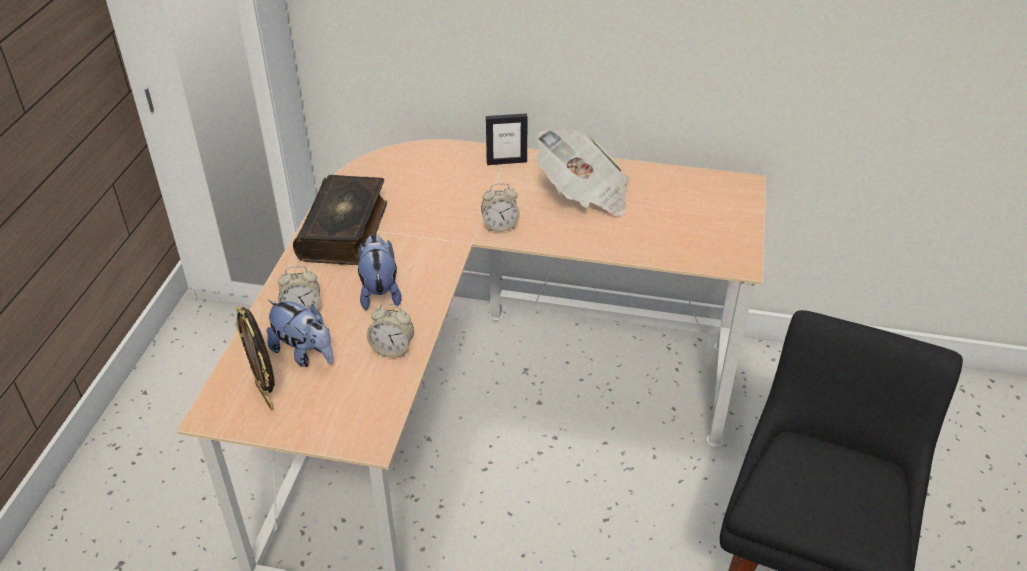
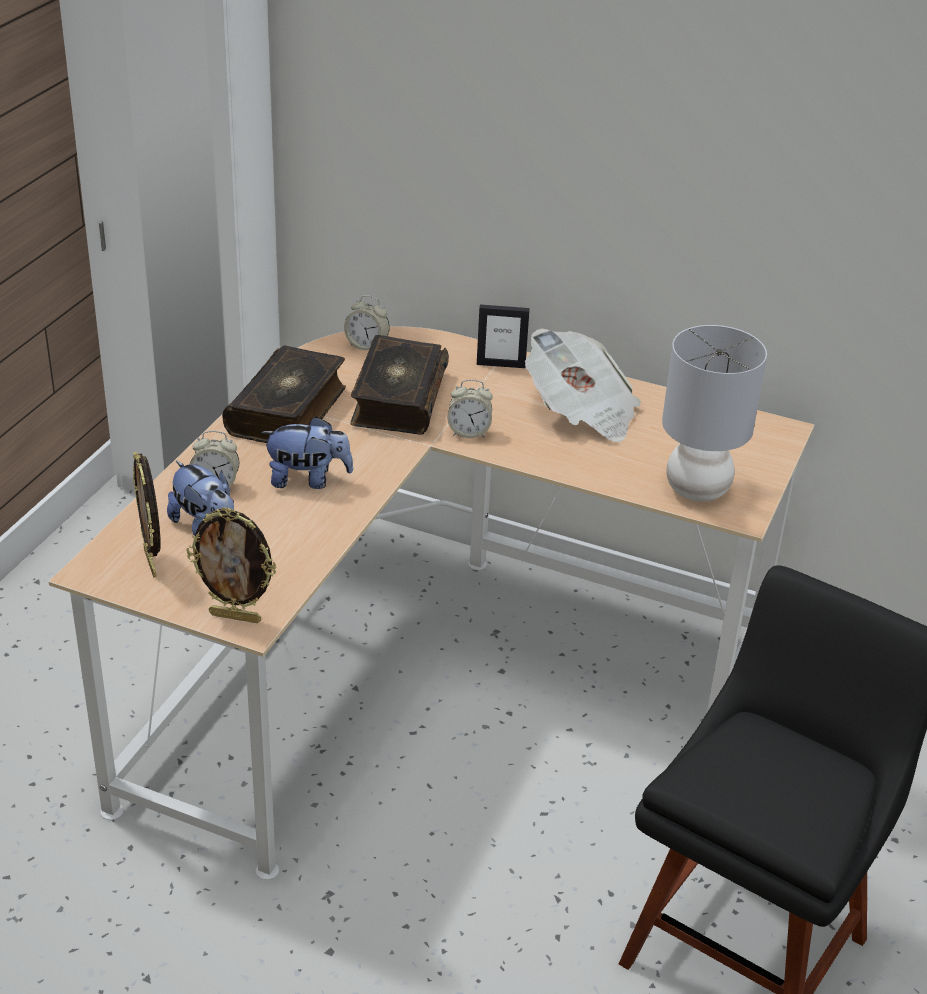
camera: 10 degrees right, 5 degrees down
(354, 435) = (236, 616): none -> picture frame
(380, 292) = (308, 480): plush toy -> plush toy turned 90 degrees clockwise
(392, 349) = (304, 540): alarm clock -> alarm clock (367, 346)
(432, 206) = (397, 399): none -> book
(698, 248) = (697, 491): none -> grey table lamp

